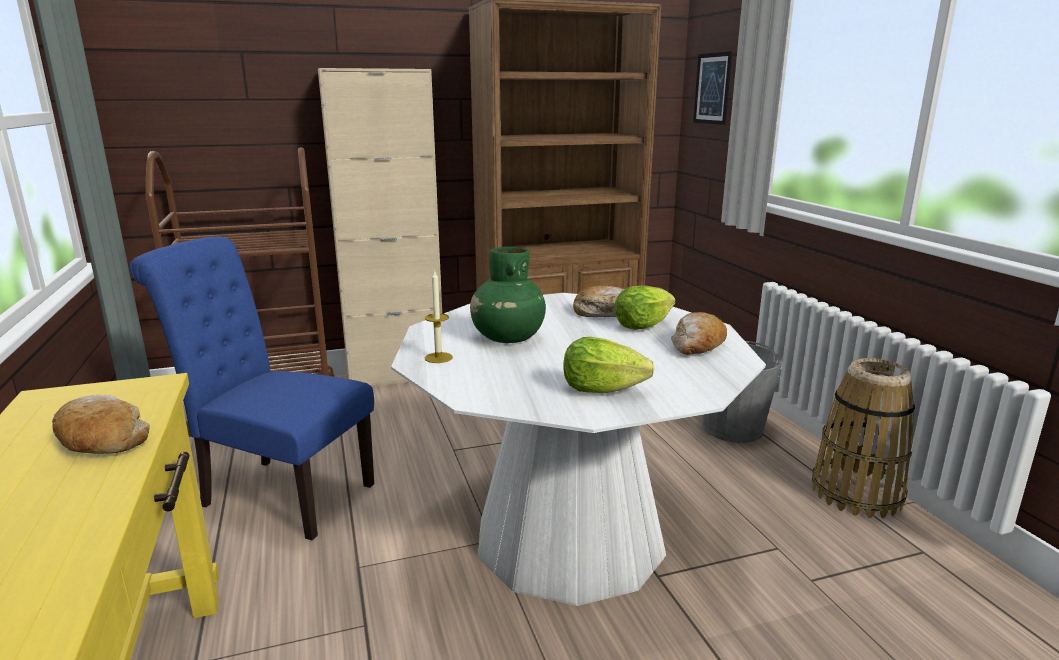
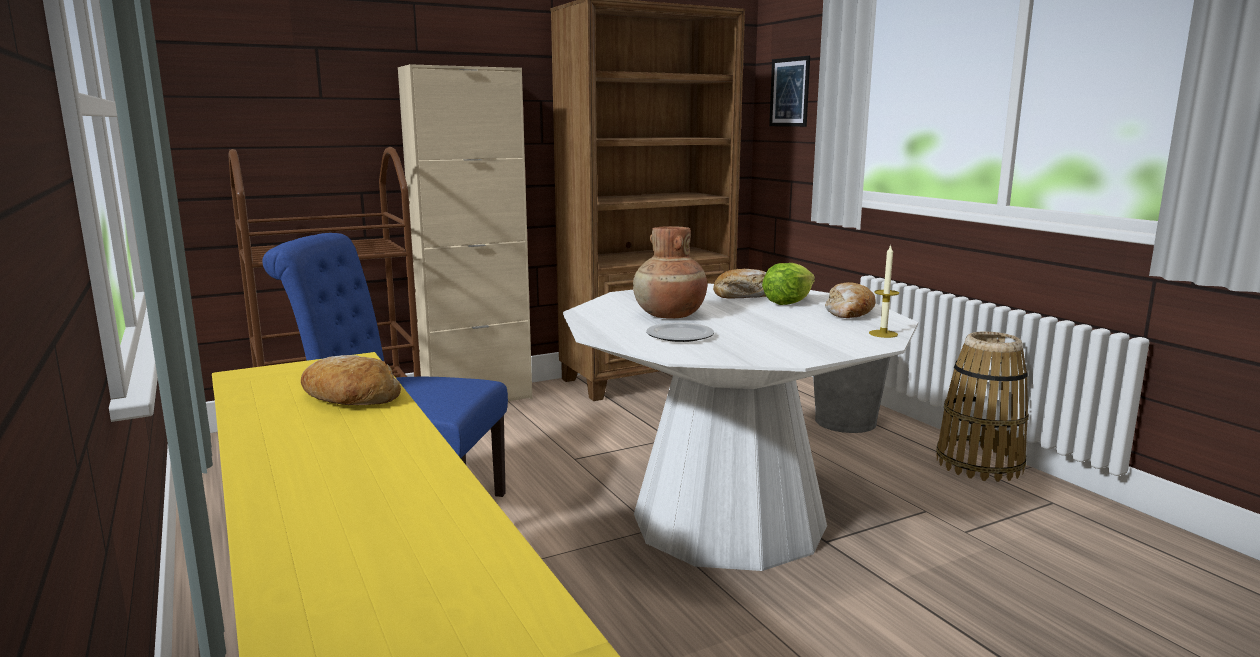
camera: 10 degrees left, 5 degrees down
(438, 357) = (616, 331): candle -> candle (883, 334)
(495, 368) = (679, 336): none -> plate
(507, 338) = (669, 315): green vase -> brown vase
(601, 389) = (789, 344): lettuce -> none

